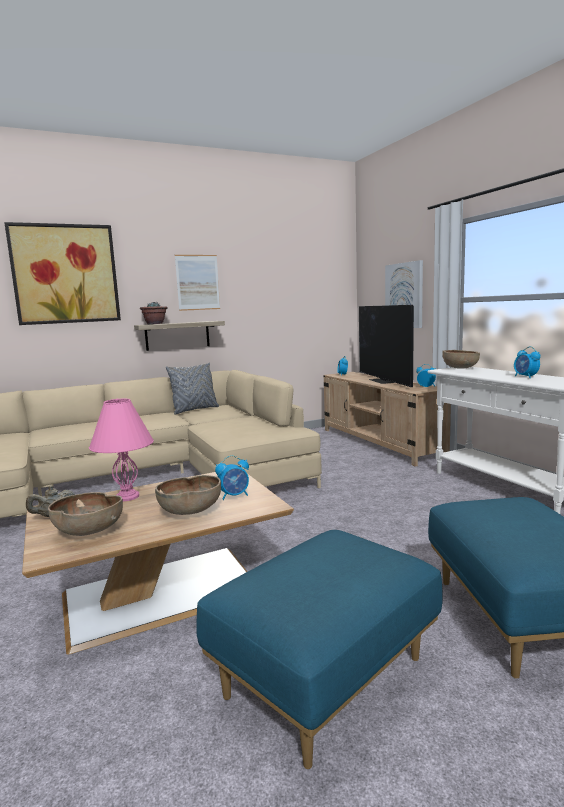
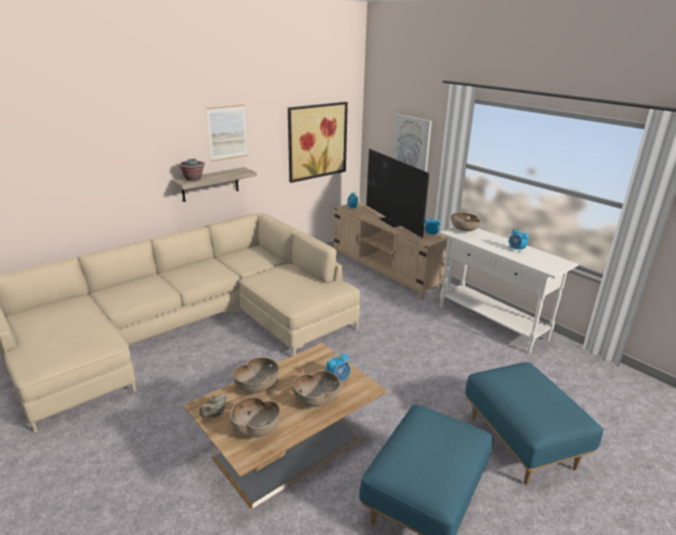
camera: 15 degrees left, 15 degrees up
(65, 274) = (105, 137): picture -> picture (317, 141)
(127, 497) = (257, 386): pink table lamp -> brown bowl
(194, 410) = (233, 255): grey pillow -> none

